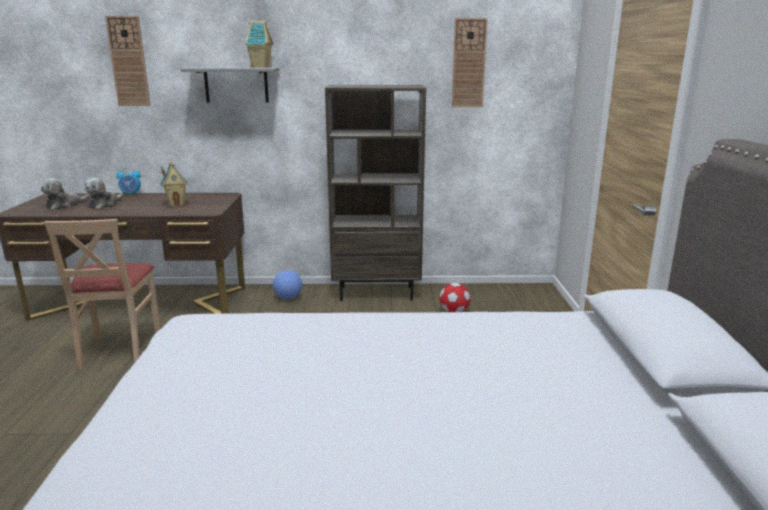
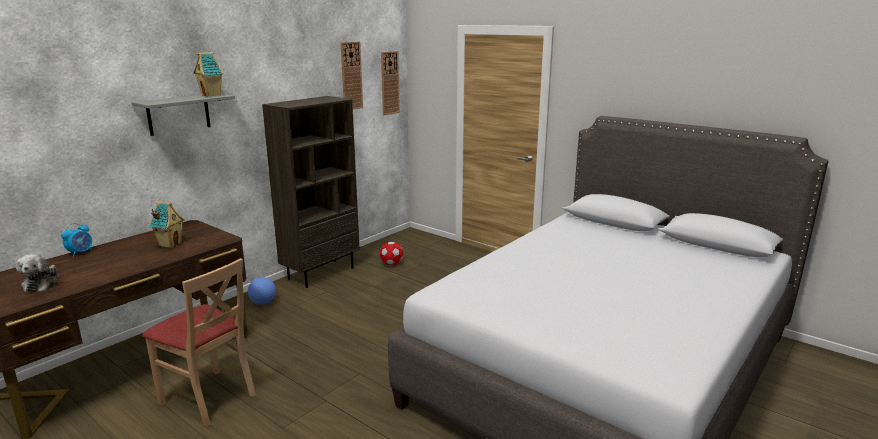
camera: 50 degrees left, 0 degrees up
(105, 205) = (91, 268): plush toy -> none
(128, 62) = (57, 103): wall clock -> wall clock (389, 83)

